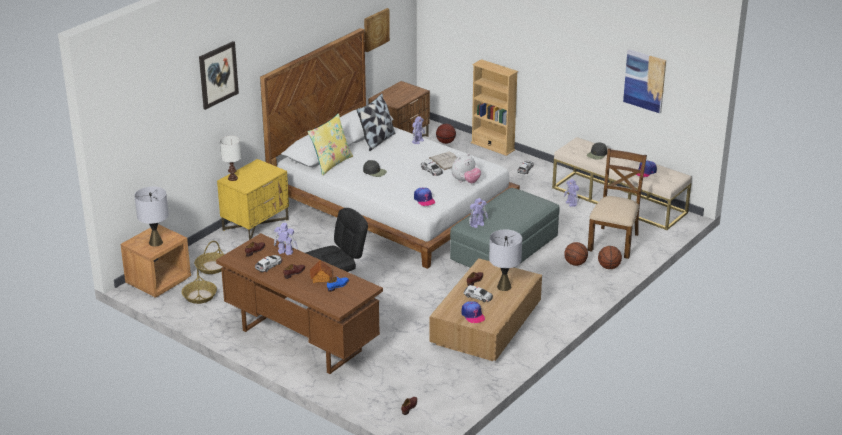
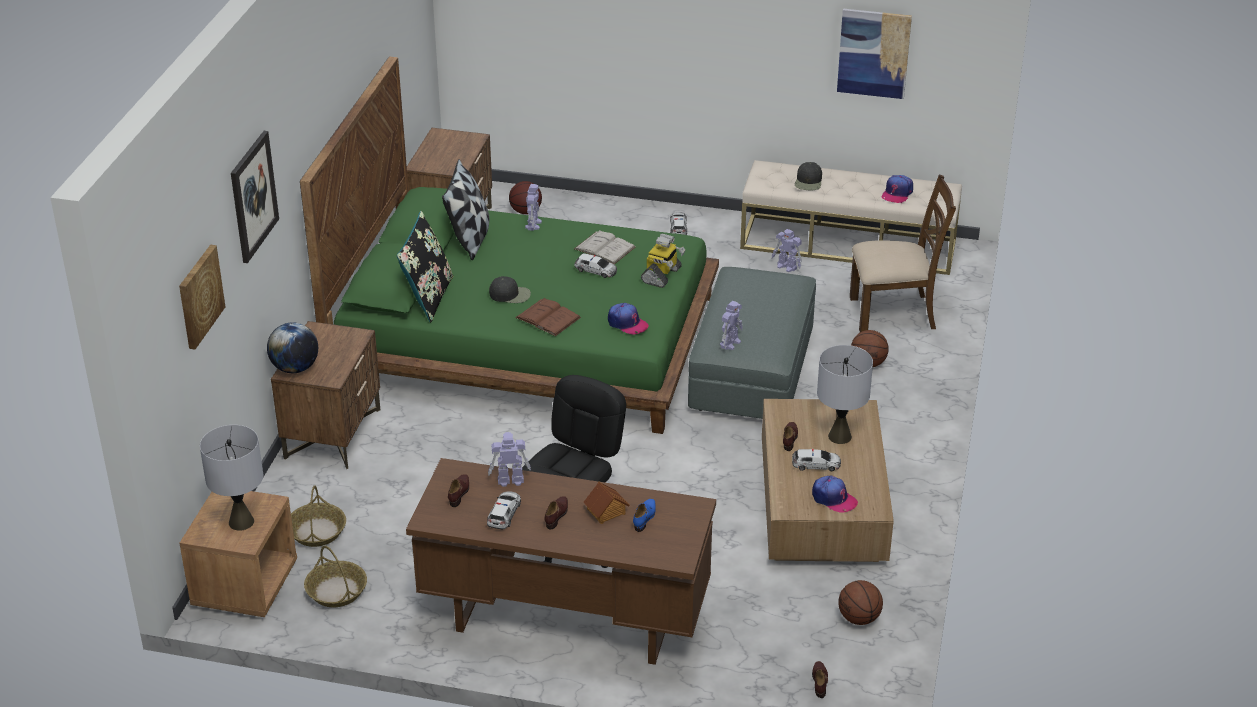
camera: 25 degrees left, 5 degrees up
(232, 178) = (295, 368): white table lamp -> globe
(255, 225) = (333, 433): yellow nightstand -> brown nightstand
(331, 163) = (428, 297): yellow pillow -> black pillow
(375, 29) = (400, 52): picture -> picture (199, 296)
(384, 187) = (548, 317): none -> brown book
(393, 205) = (527, 339): white bed -> green bed
(466, 181) = (662, 275): plush toy -> toy robot
(492, 146) = (601, 201): beige bookcase -> none
(609, 267) = (918, 356): basketball -> basketball (859, 618)
(614, 242) = (894, 313): brown chair -> brown chair turned 90 degrees clockwise

